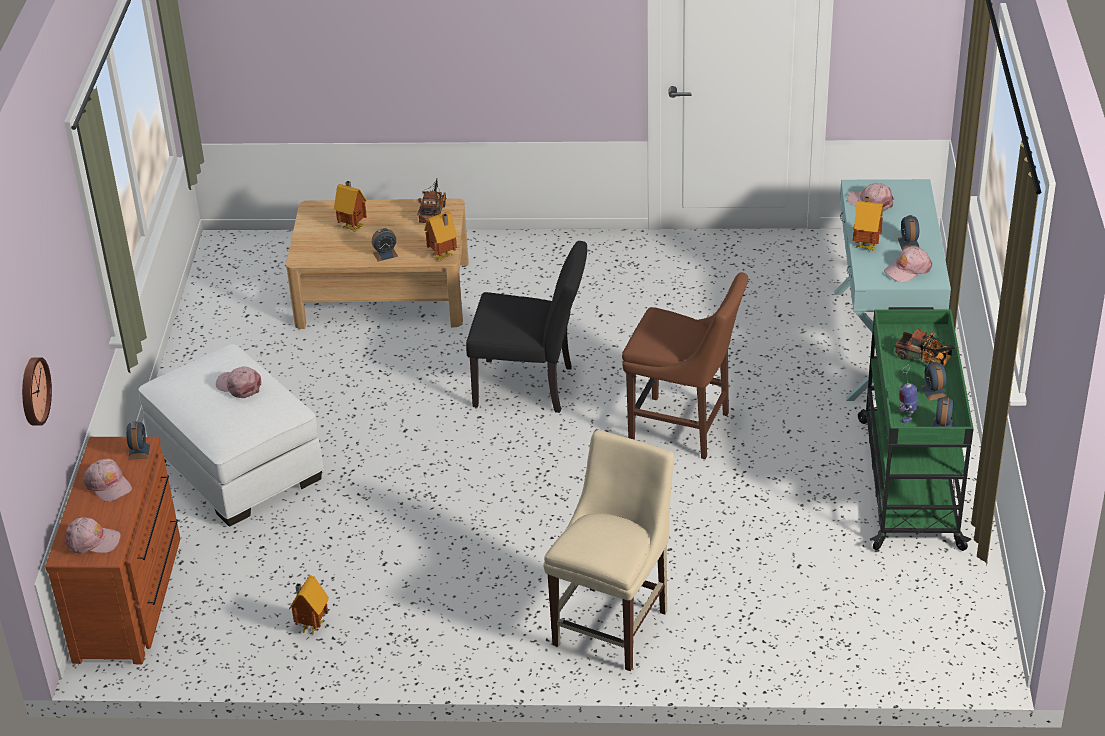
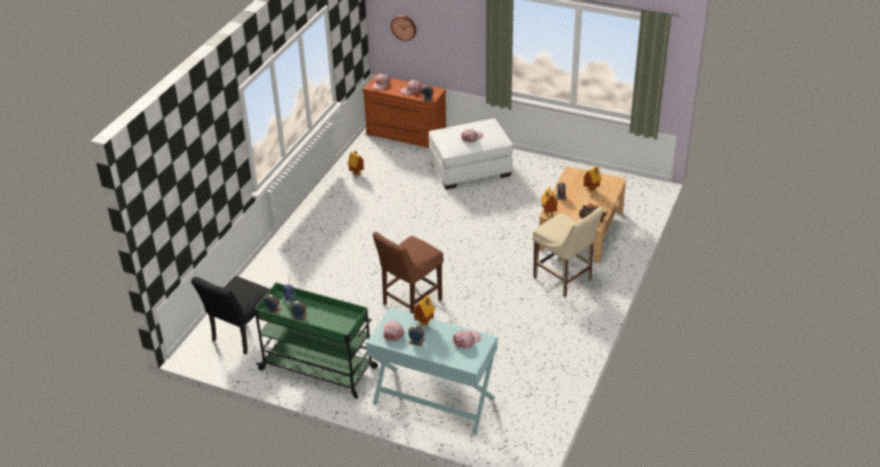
camera: 110 degrees right, 0 degrees up
(532, 387) = (473, 261): black chair -> black chair (240, 335)
(614, 624) = (299, 249): beige chair -> beige chair (564, 280)
(926, 359) = (325, 322): toy truck -> none

